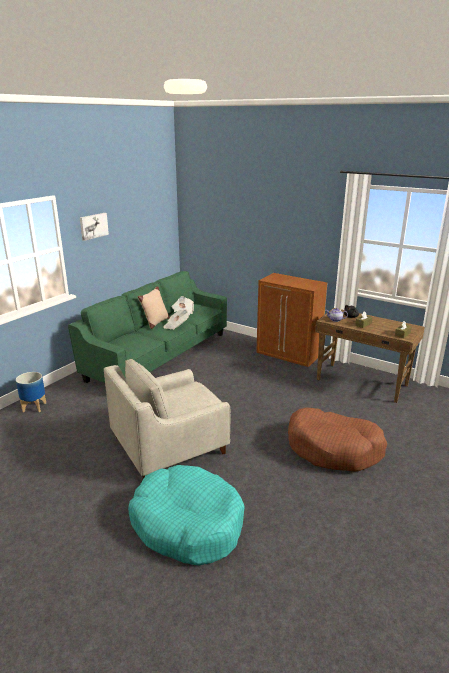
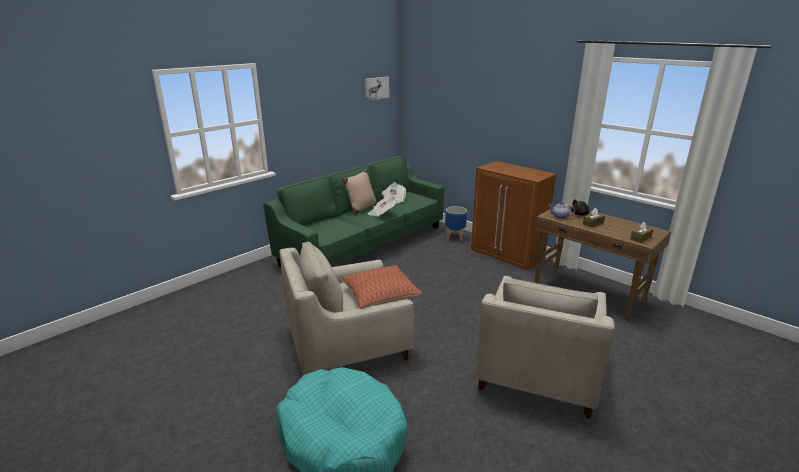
camera: 10 degrees right, 0 degrees up
(35, 407) = (221, 287): planter -> planter (455, 237)
(93, 226) = (299, 100): picture -> picture (376, 88)
(197, 400) = (380, 295): none -> pillow
(334, 448) = (538, 368): brown dog bed -> beige armchair

